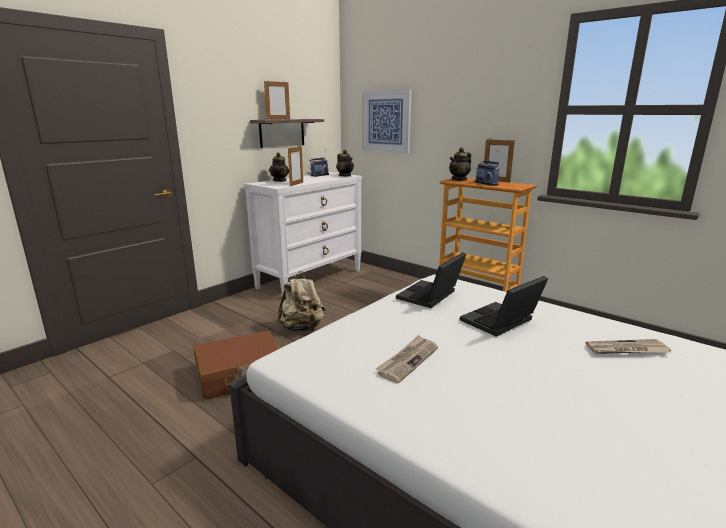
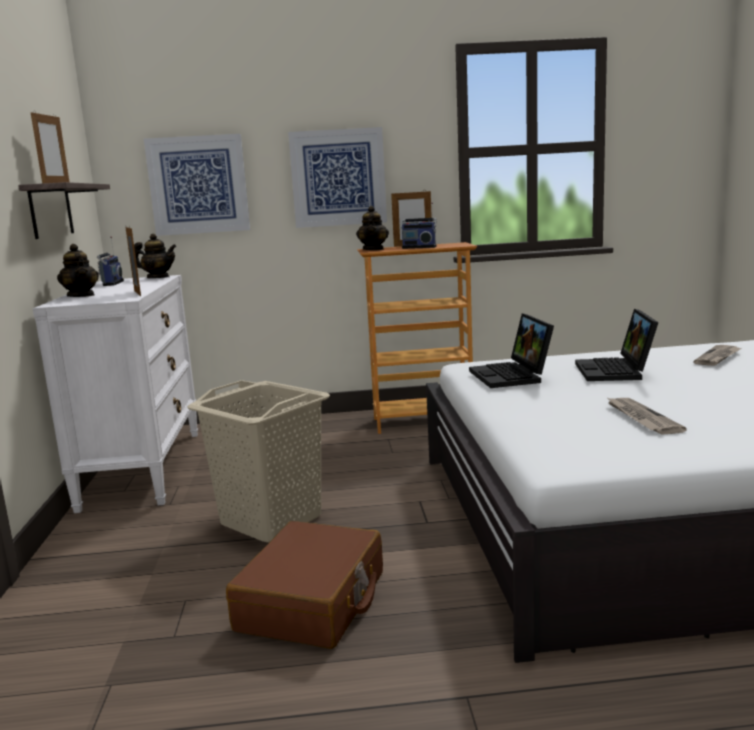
camera: 45 degrees left, 5 degrees down
(302, 328) = (271, 519): beige backpack -> beige laundry basket
(465, 123) = (338, 178): none -> picture

